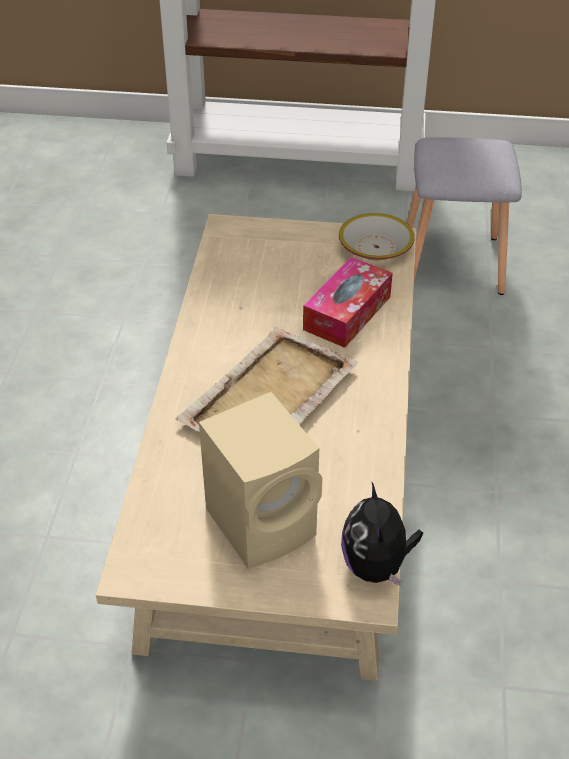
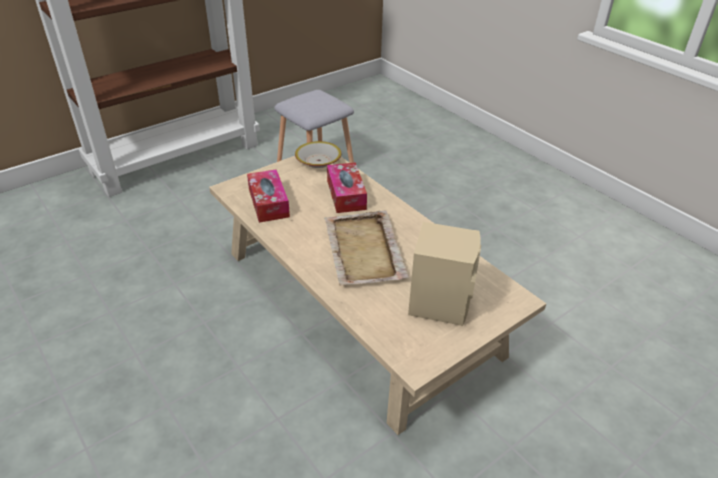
camera: 45 degrees left, 5 degrees down
(243, 271) = (268, 203): none -> tissue box
(376, 566) = (507, 287): plush toy -> none

